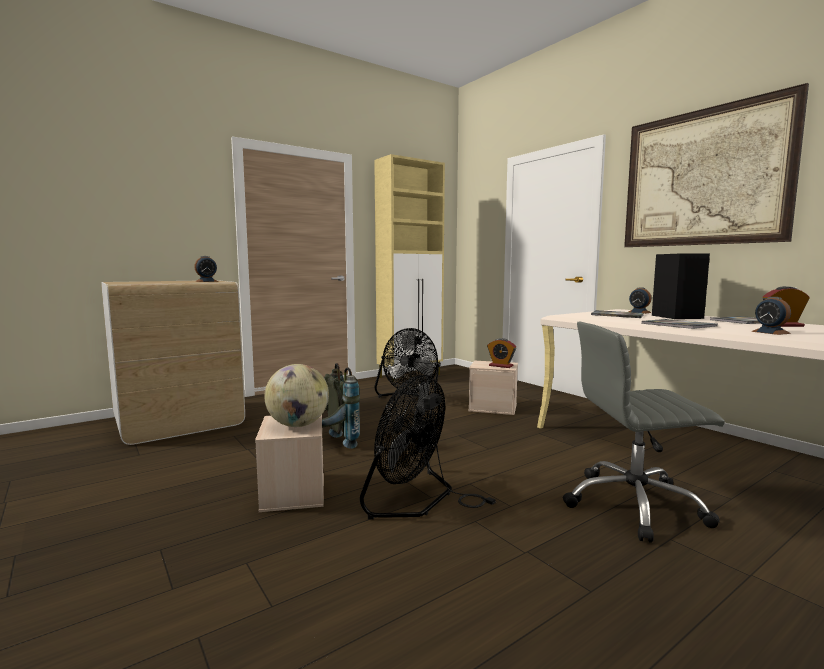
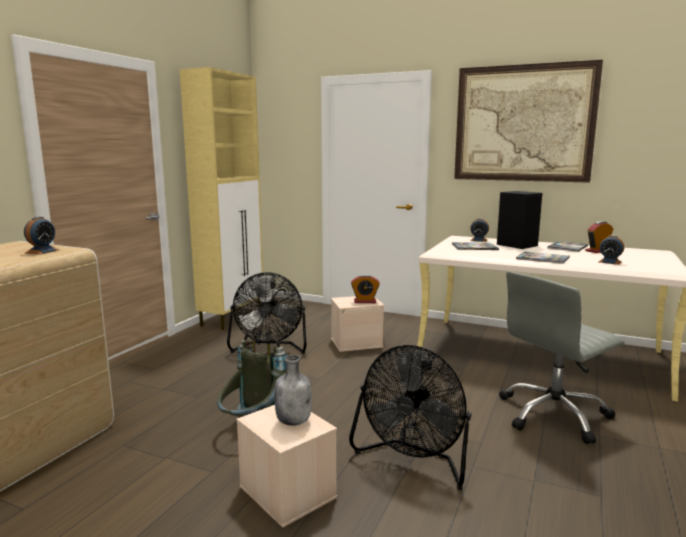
camera: 30 degrees left, 5 degrees up
(298, 425) = (294, 421): globe -> grey bottle
(424, 497) = (411, 457): black fan -> black fan turned 60 degrees counterclockwise

